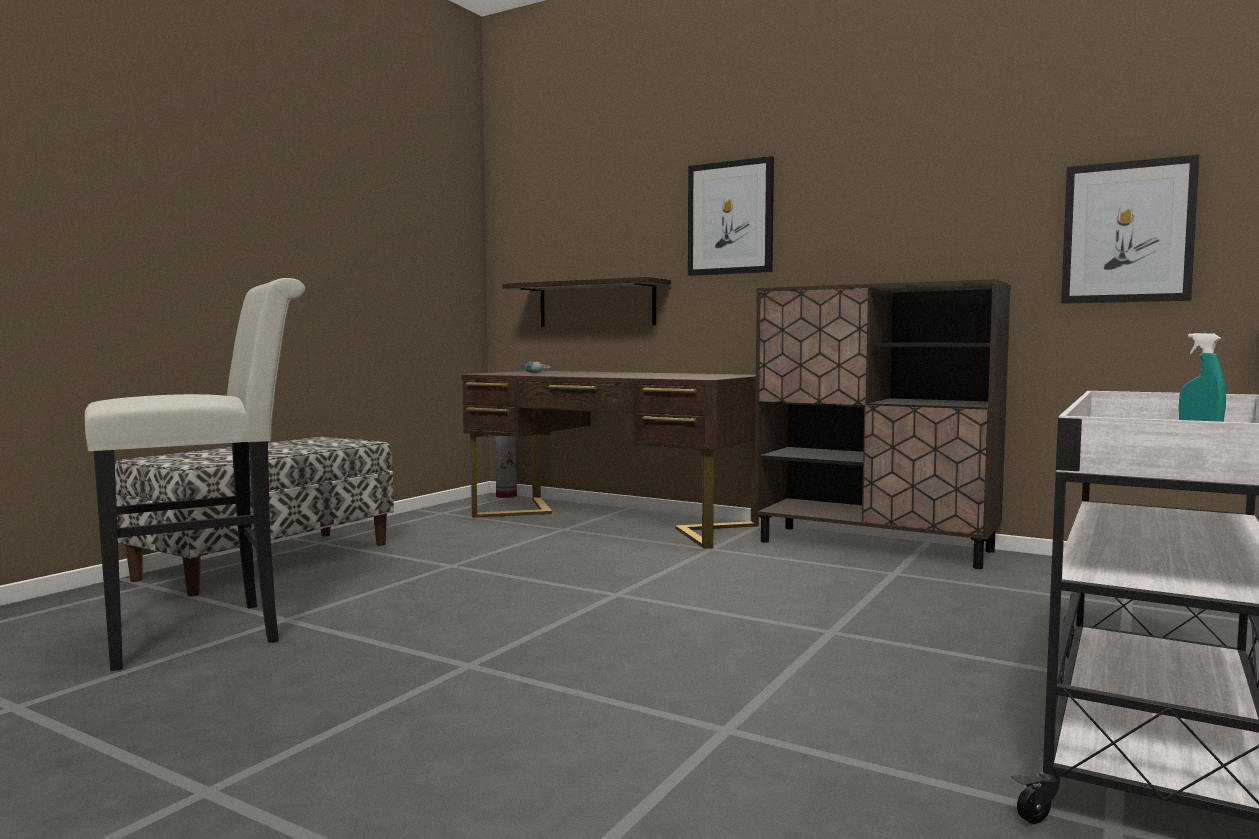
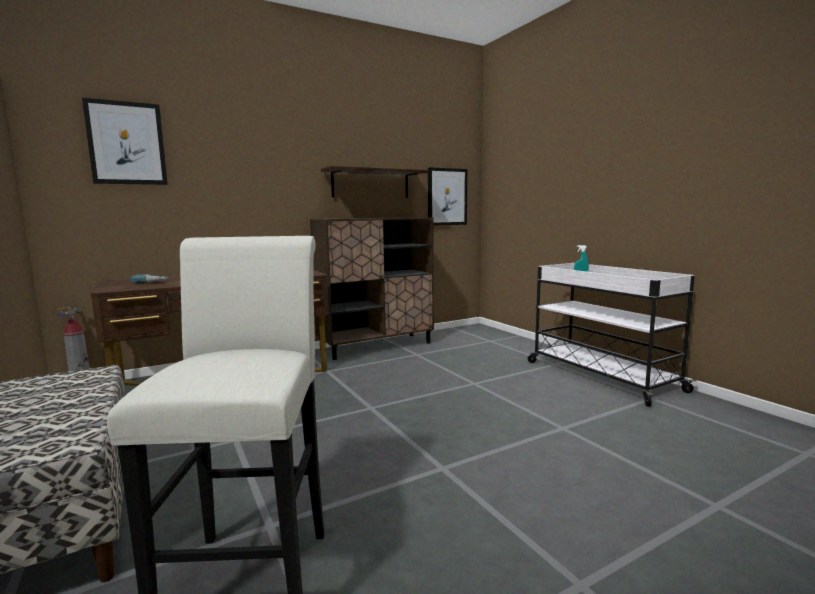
camera: 60 degrees left, 5 degrees up
(596, 304) = (162, 226): shelf -> shelf (370, 184)
(730, 218) = (269, 172): picture -> picture (127, 143)

